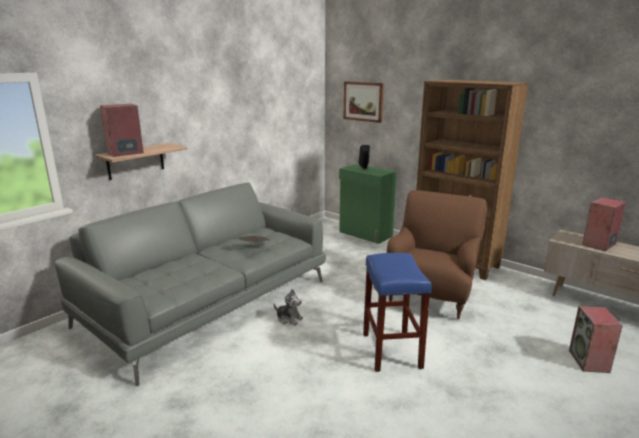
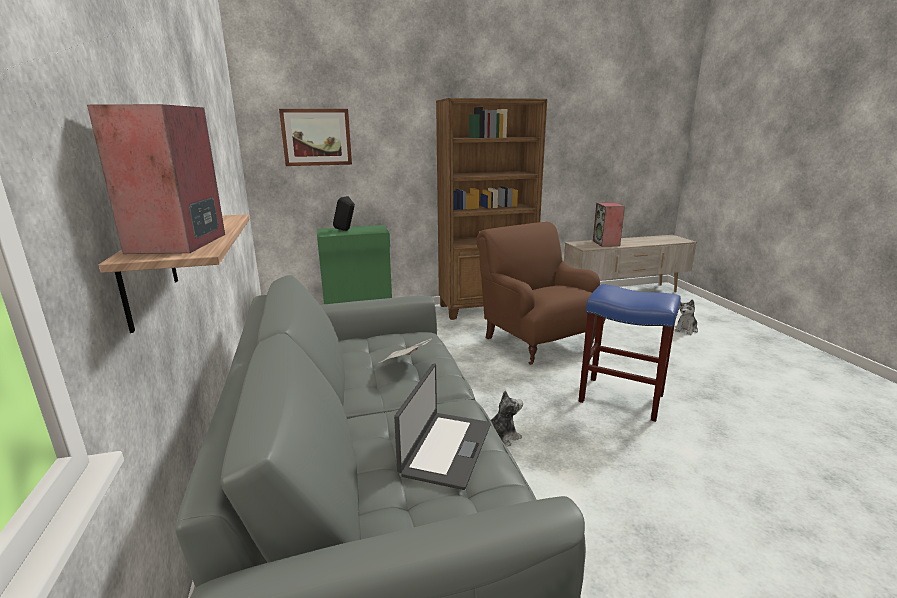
camera: 55 degrees left, 0 degrees up
(185, 277) = (445, 448): none -> laptop
(589, 361) = (686, 329): speaker -> plush toy

